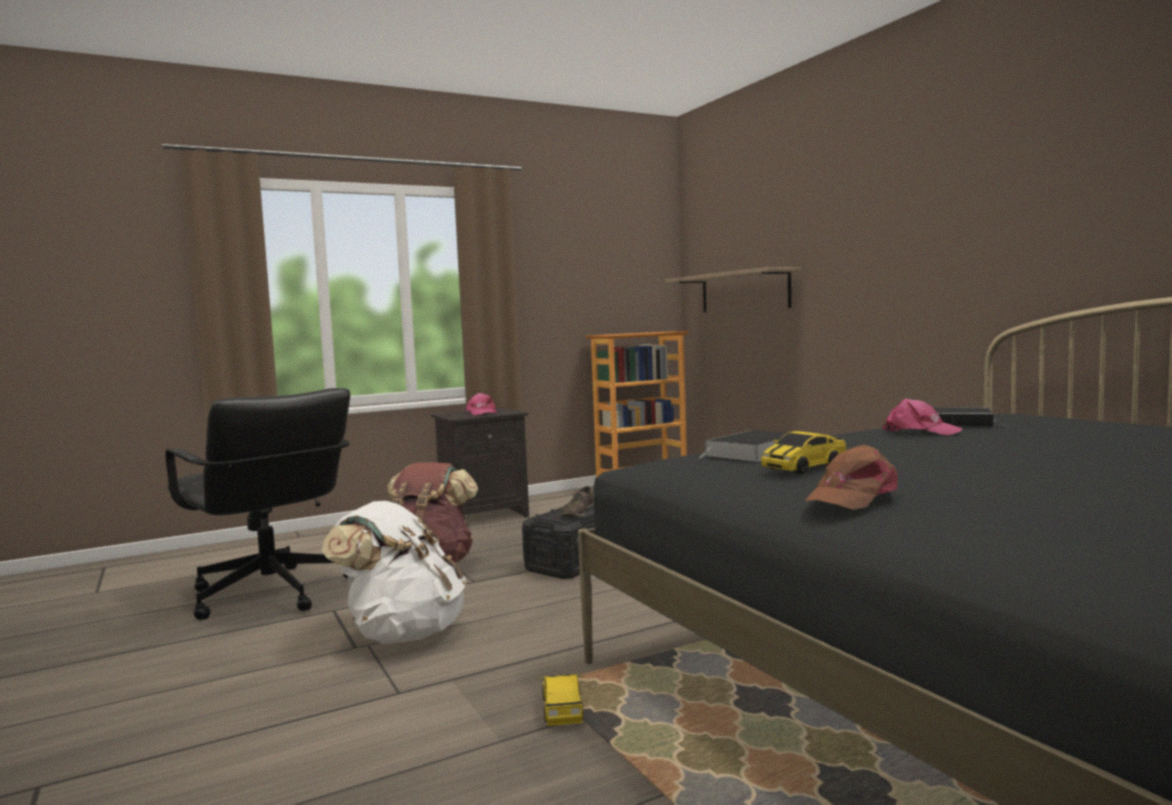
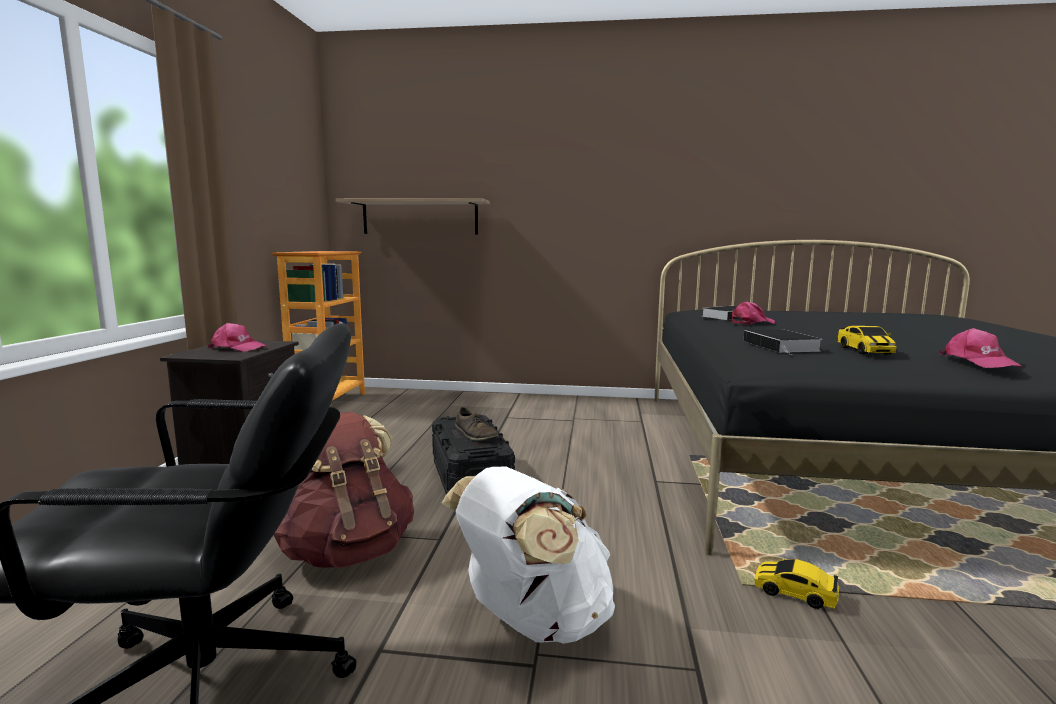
camera: 55 degrees left, 5 degrees up
(852, 497) = (978, 362): brown cap -> pink cap

